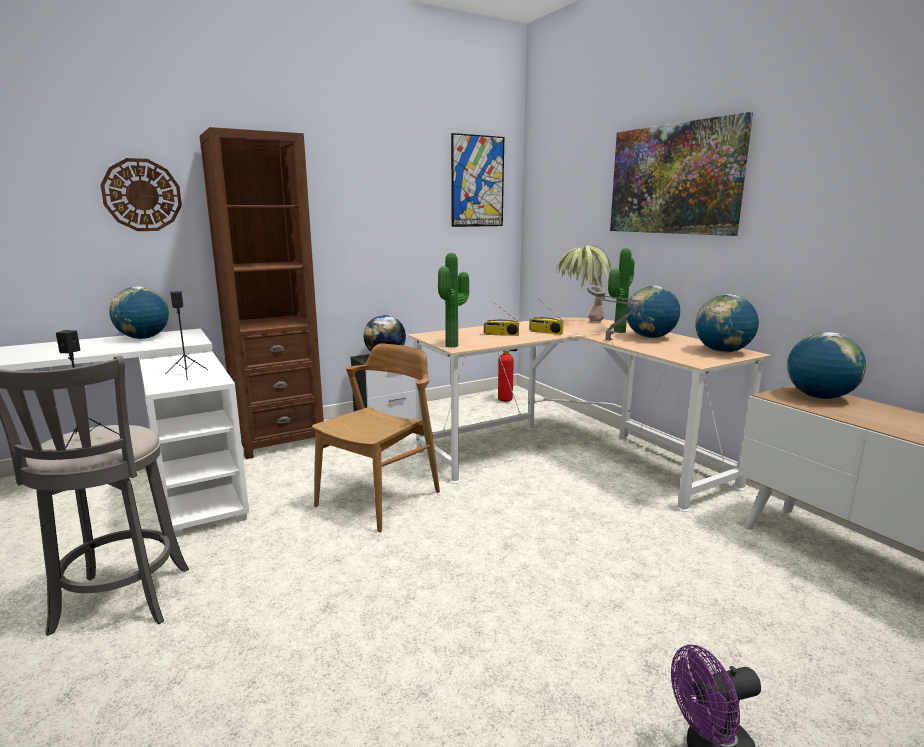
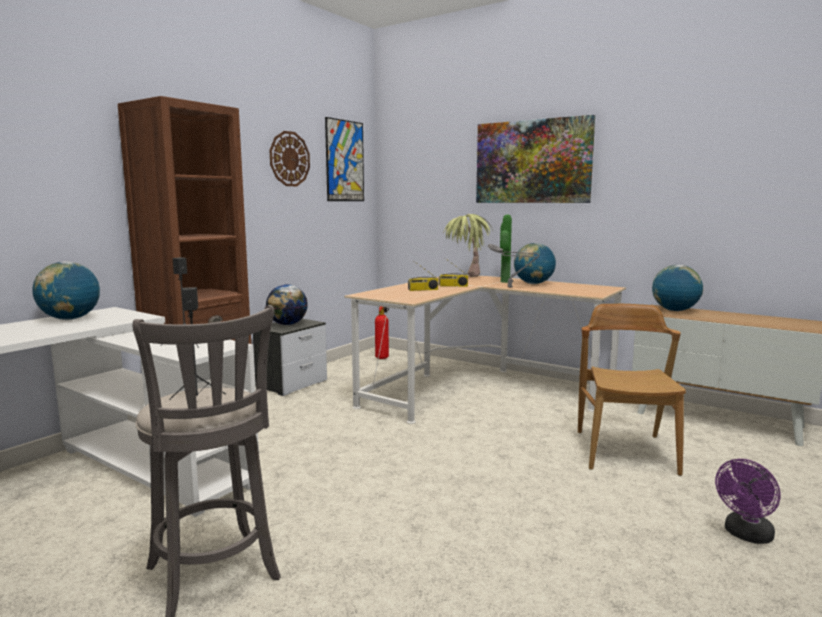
camera: 25 degrees left, 5 degrees down
(142, 195) = (57, 162): wall clock -> wall clock (289, 159)
(379, 499) = (363, 446): brown chair -> brown chair (625, 452)
(454, 346) = (404, 299): potted plant -> none
(722, 351) = (596, 288): globe -> none

